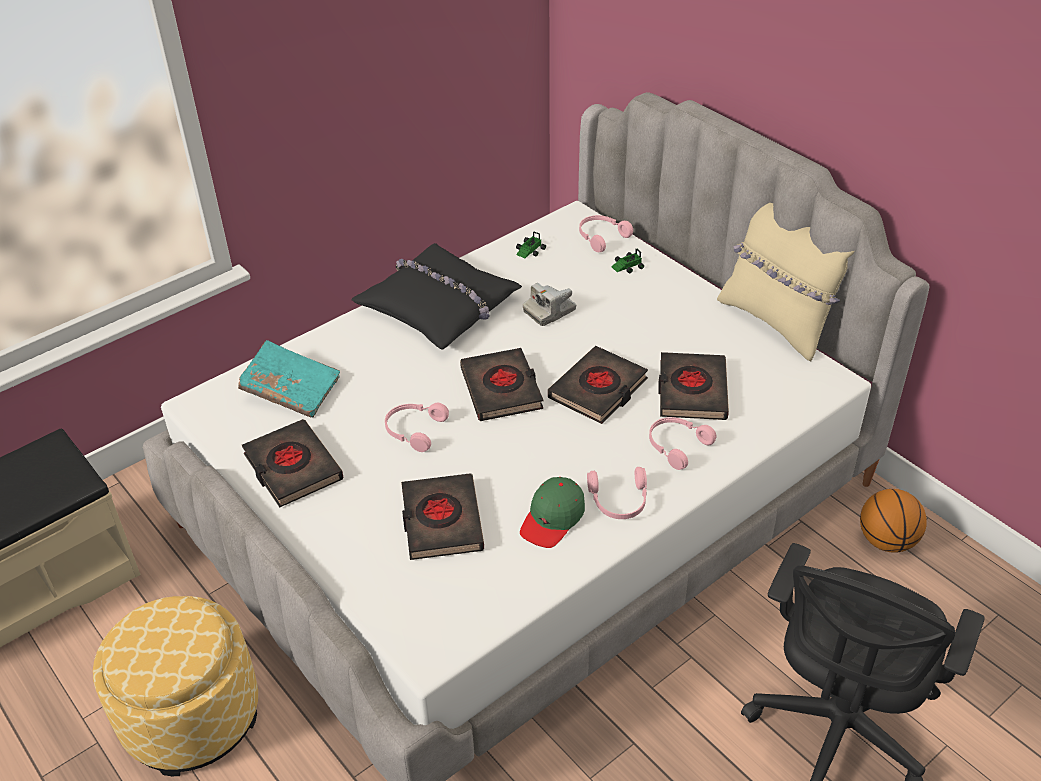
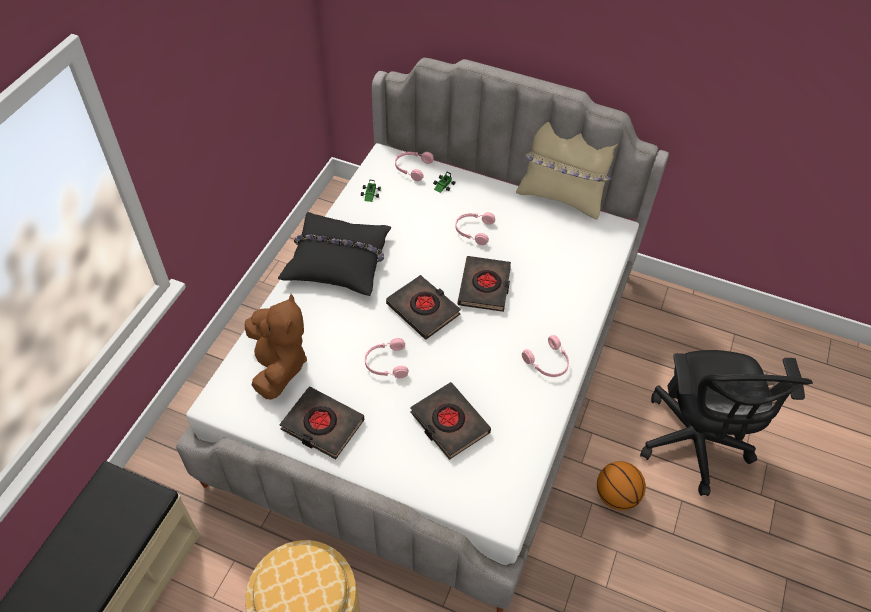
camera: 30 degrees left, 10 degrees up
(291, 390) = (278, 366): turquoise book -> brown plush toy
(549, 311) = (415, 238): camera -> none
(553, 519) = (517, 391): green cap -> none
(676, 446) = (557, 309): pink headphones -> pink headphones (473, 230)
(692, 391) = (542, 266): black book -> none
(887, 541) = (655, 310): basketball -> basketball (616, 495)

